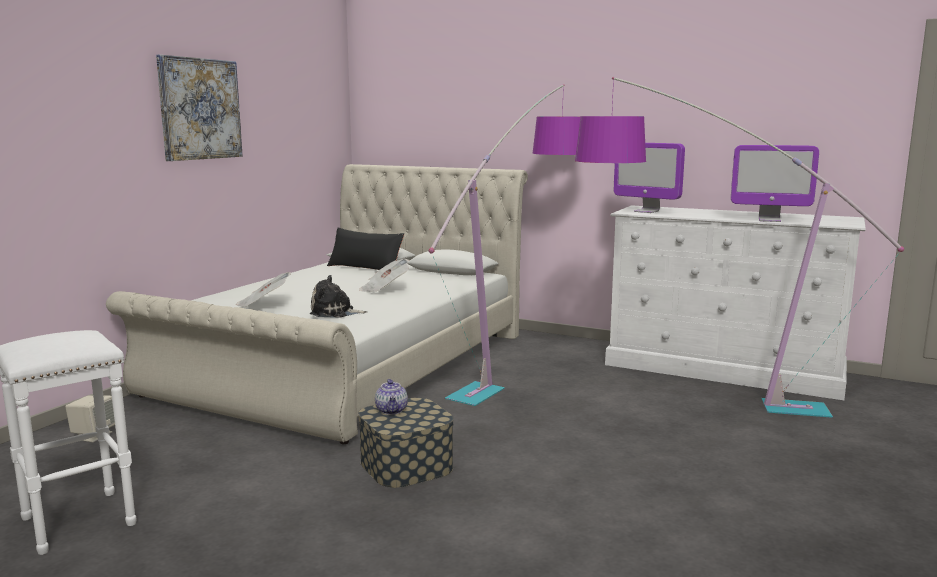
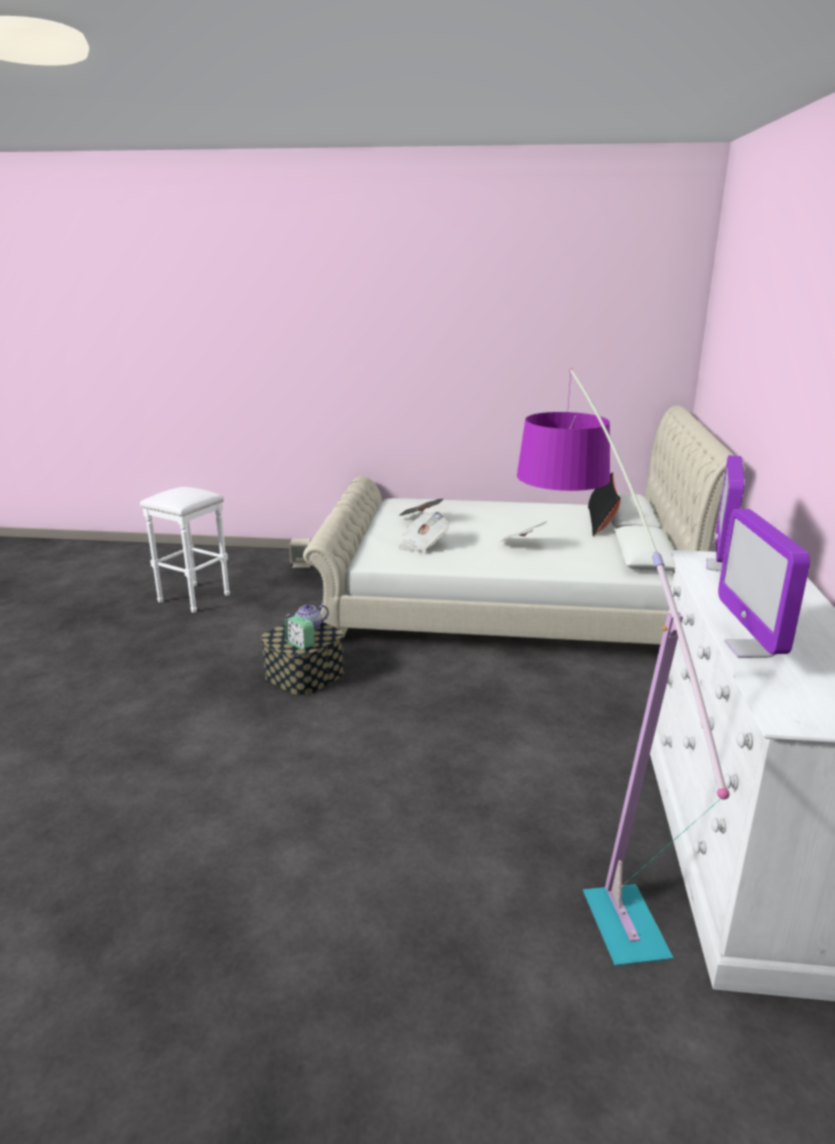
camera: 70 degrees right, 10 degrees up
(200, 109) = (466, 340): picture -> none
(335, 312) = (422, 545): plush toy -> newspaper
(428, 417) = (300, 644): none -> alarm clock
(523, 365) = (585, 685): floor lamp -> none

